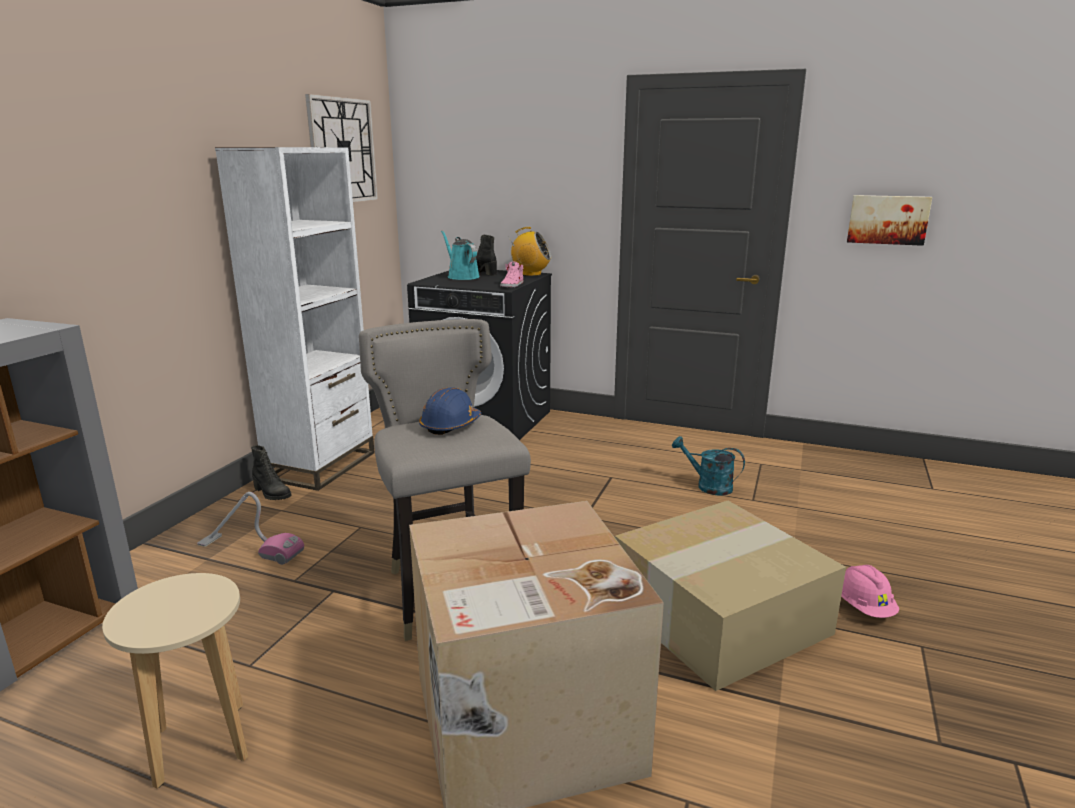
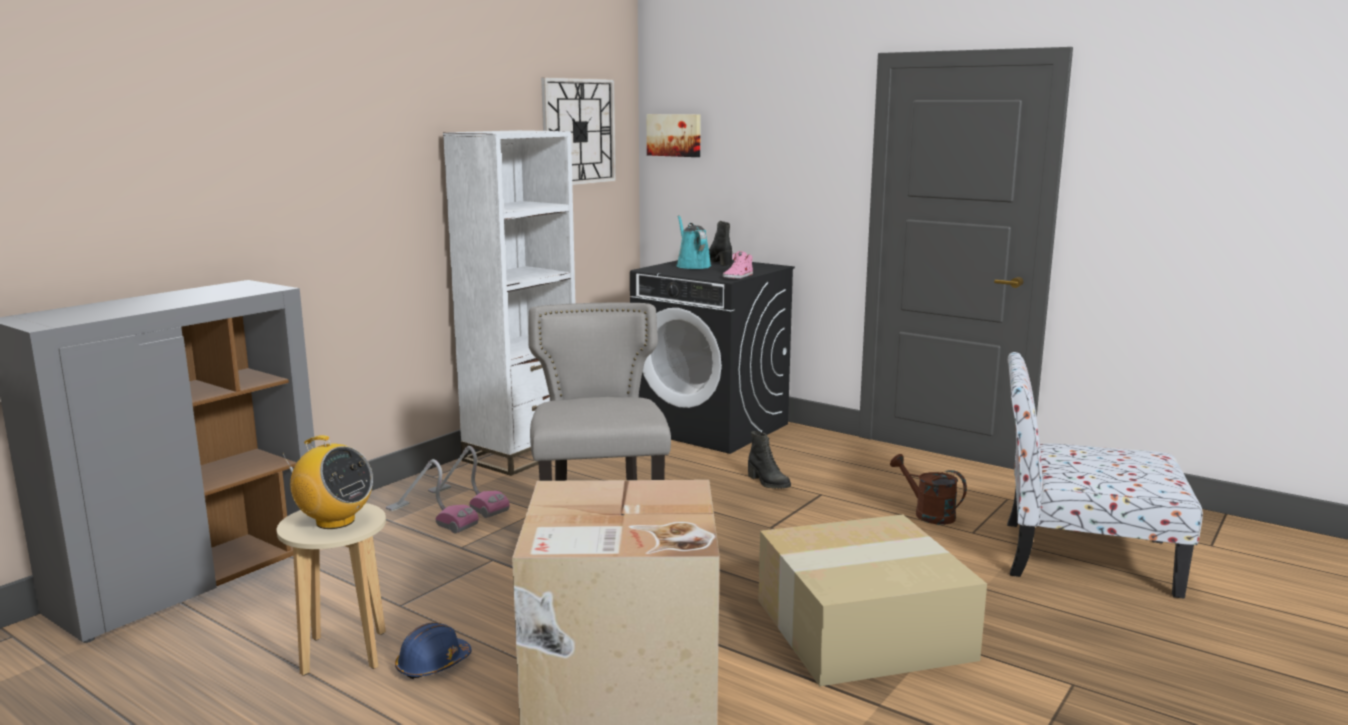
camera: 15 degrees right, 5 degrees down
(271, 494) = (466, 474): black boot -> black boot (768, 483)
(283, 525) = (467, 502): none -> vacuum cleaner
(450, 425) = (605, 403): blue hard hat -> blue hard hat (433, 664)
(531, 274) = (769, 266): radio -> radio (334, 521)
(708, 486) = (928, 514): turquoise watering can -> brown watering can
(849, 512) = (1082, 557): none -> chair
(864, 608) = (1032, 643): pink hard hat -> none
(888, 219) = (1170, 218): picture -> picture (674, 135)

